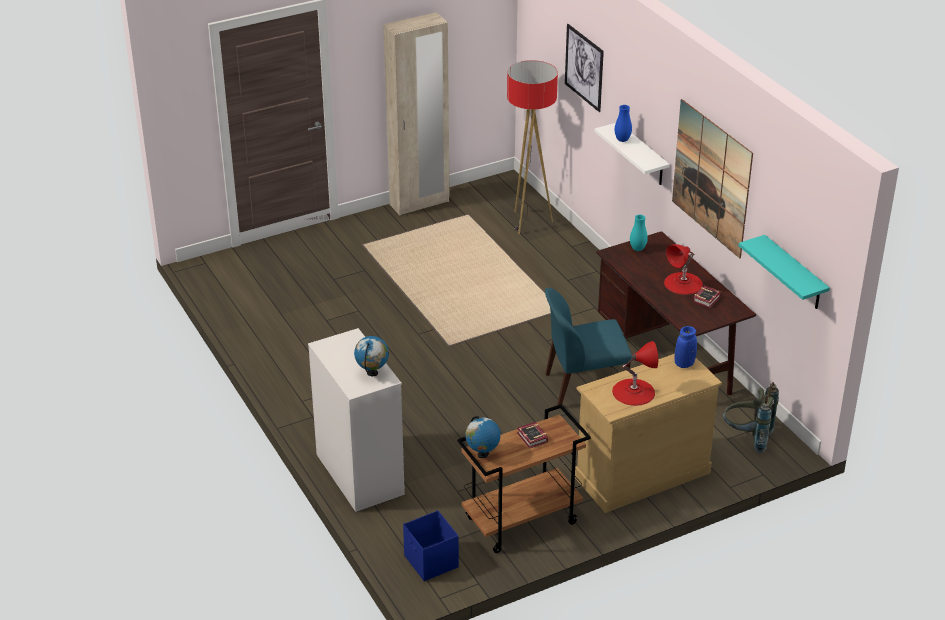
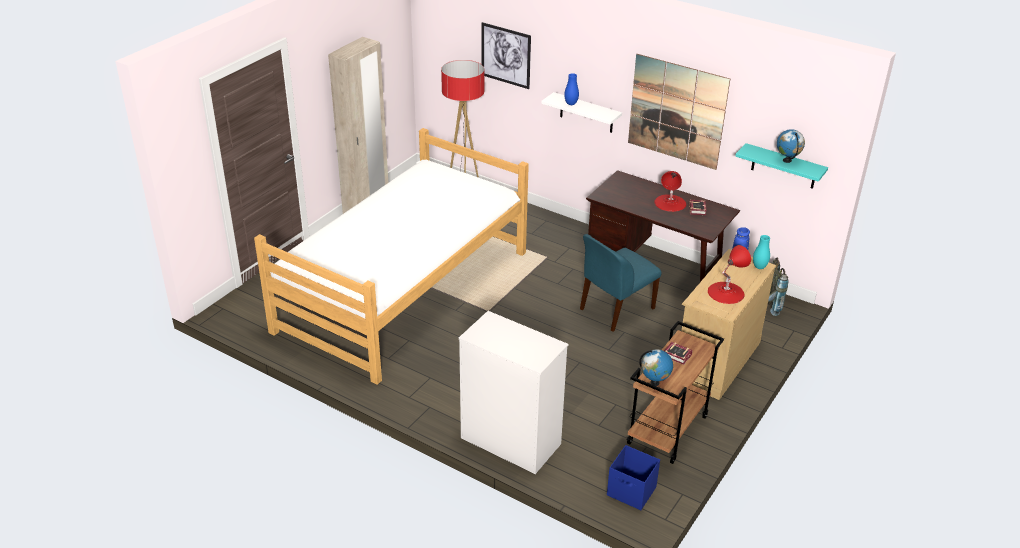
camera: 30 degrees left, 0 degrees up
(372, 373) = (537, 344): globe -> globe (787, 160)
(383, 298) = (403, 291): none -> bed
(637, 249) = (614, 187): turquoise vase -> turquoise vase (759, 267)

